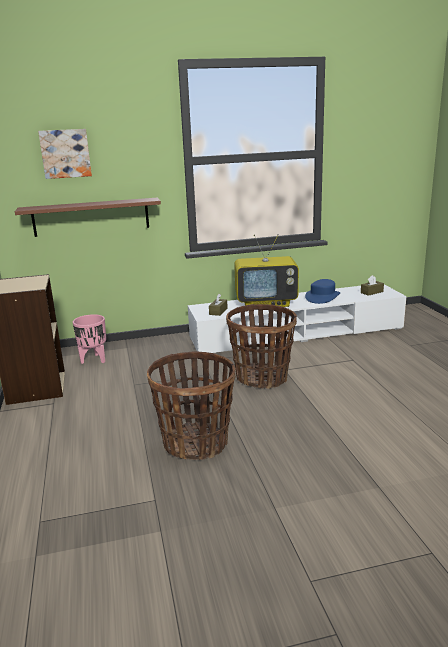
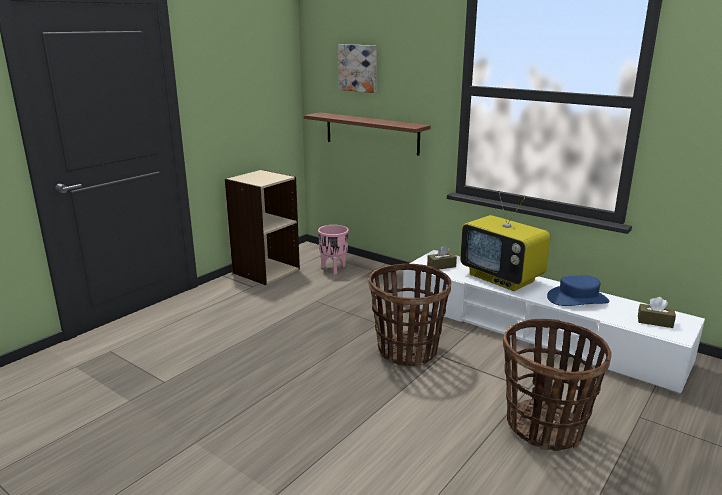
camera: 50 degrees right, 0 degrees up
(196, 443) = (256, 366): basket -> basket (545, 427)

